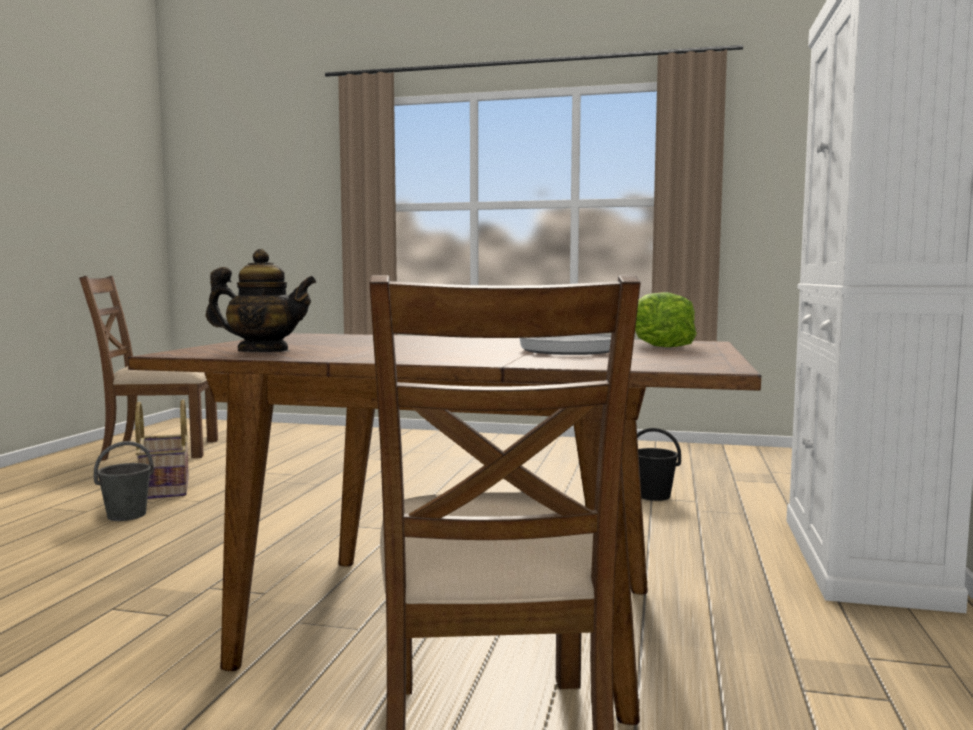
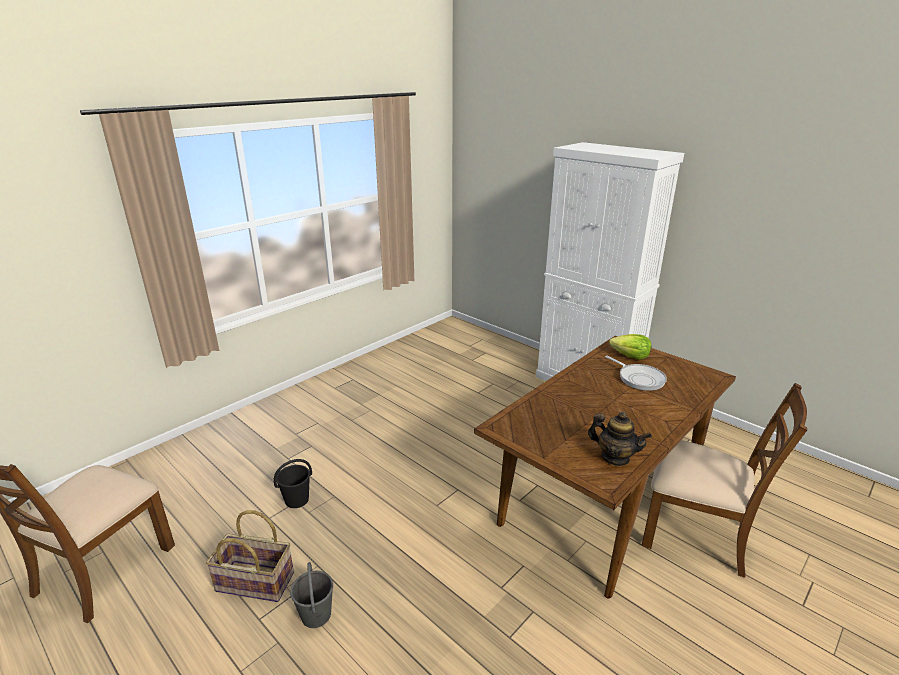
camera: 60 degrees left, 20 degrees up
(263, 352) = (615, 457): teapot -> teapot turned 90 degrees clockwise
(653, 496) = (475, 390): black bucket -> black bucket (296, 500)

